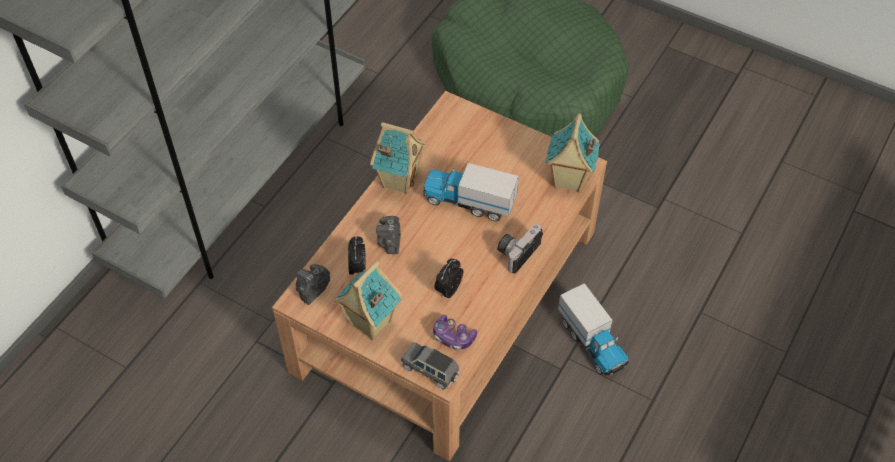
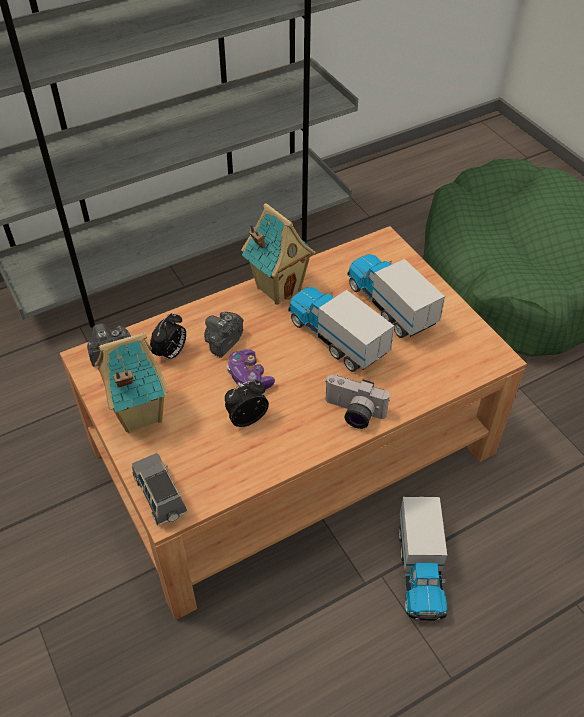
camera: 30 degrees right, 5 degrees down
(453, 337) = (213, 472): game controller -> game controller (249, 377)
(489, 159) = (390, 306): none -> toy truck
(517, 251) = (353, 413): camera -> camera turned 135 degrees counterclockwise
(568, 180) = (465, 364): toy house -> none

